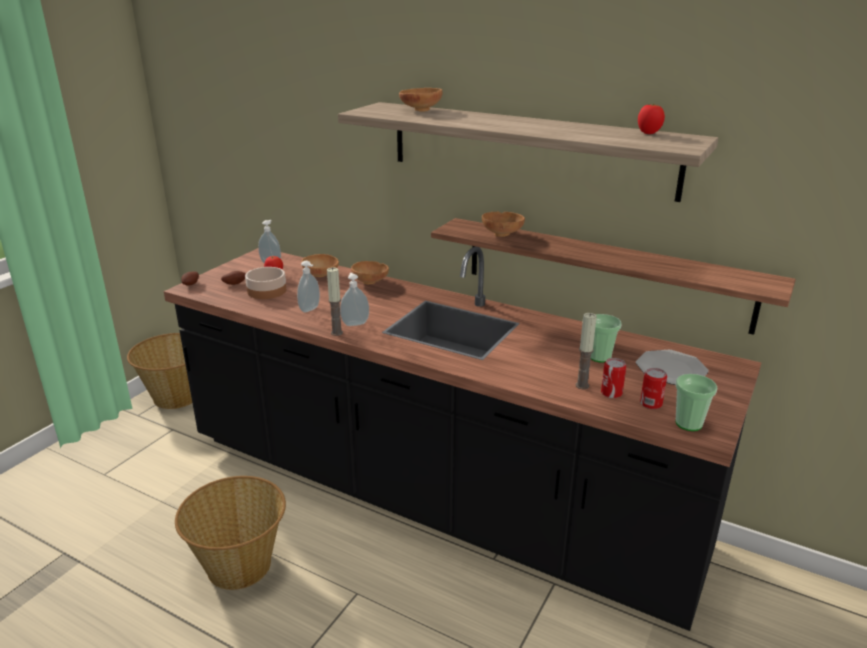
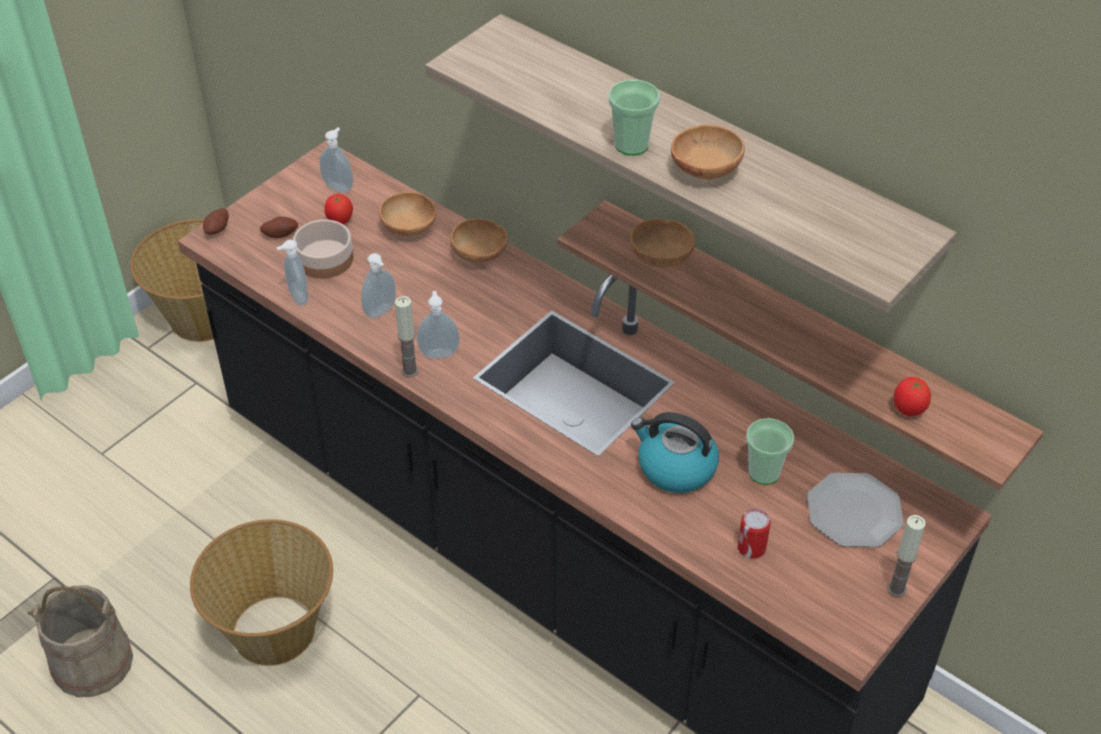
camera: 10 degrees right, 20 degrees up
(93, 606) = (92, 663): none -> beige bucket
(250, 308) = (297, 298): none -> soap dispenser
(420, 110) = (553, 61): brown bowl -> brown bowl (704, 169)
(538, 360) = (675, 468): none -> kettle
(582, 385) = (717, 527): candle -> candle (896, 589)
(648, 133) = (858, 207): tomato -> tomato (908, 410)
(651, 403) = (796, 576): can -> none
(688, 423) = (830, 619): cup -> cup (631, 145)

